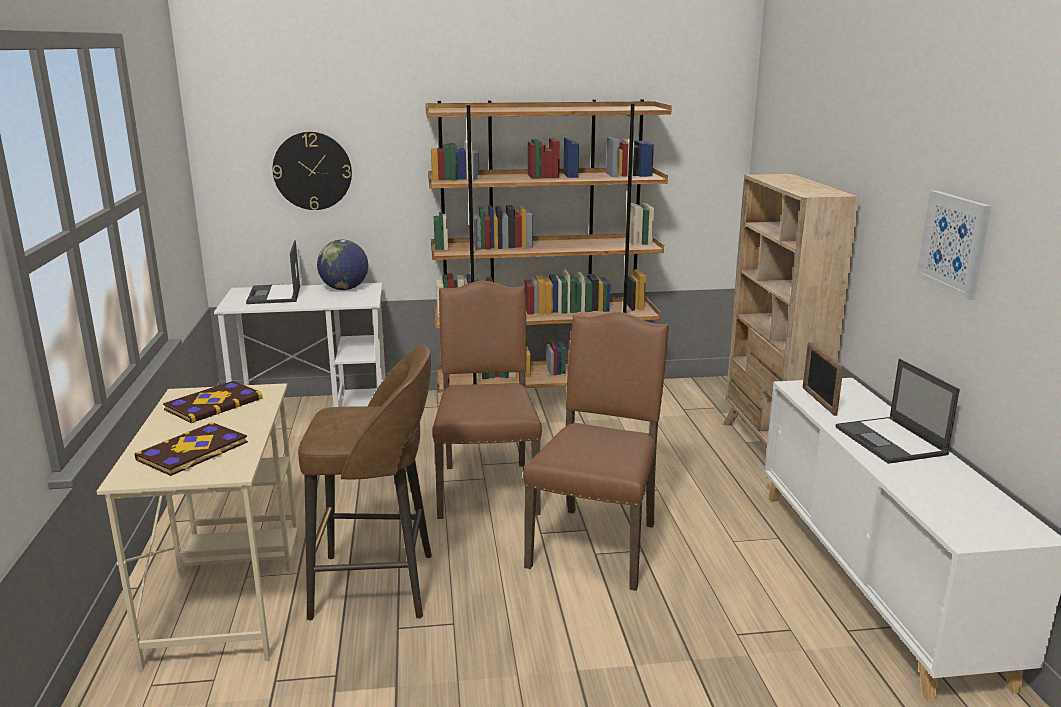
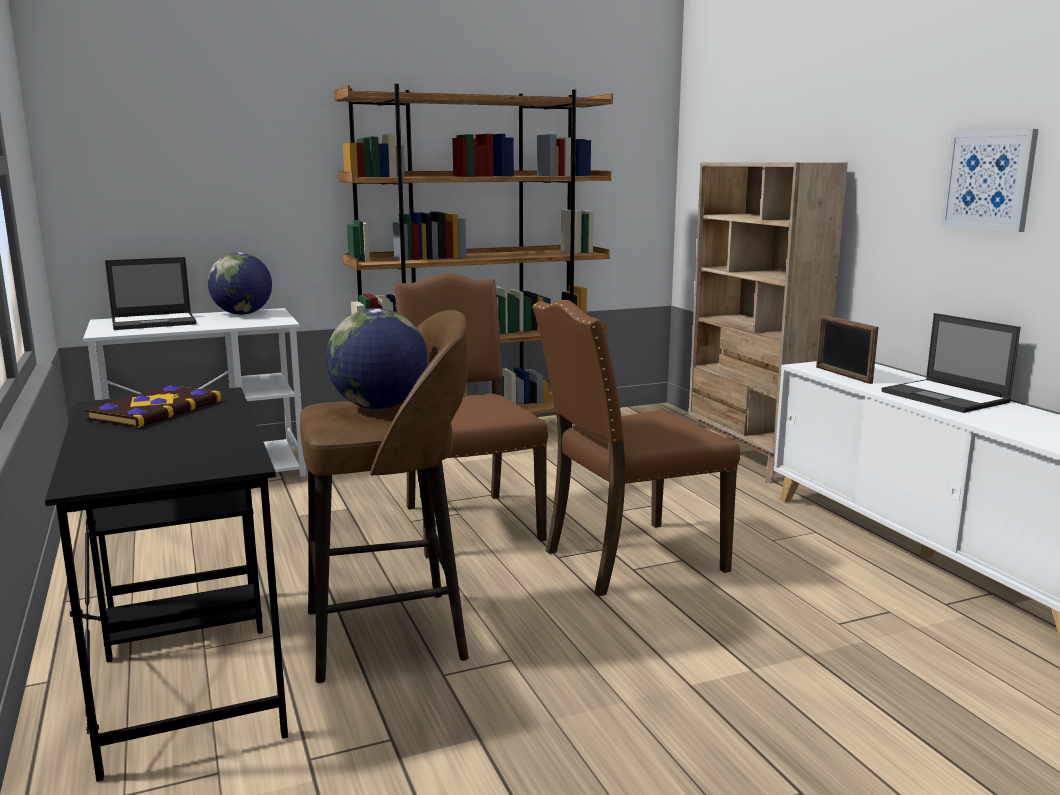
camera: 15 degrees left, 5 degrees down
(193, 452) = (165, 451): book -> none
(228, 593) = (188, 670): beige desk -> black desk
(274, 295) = (155, 322): laptop -> laptop turned 90 degrees counterclockwise
(312, 171) = (195, 170): wall clock -> none
(365, 420) = (379, 407): none -> globe
(597, 544) = (629, 560): brown chair -> brown chair turned 120 degrees counterclockwise

